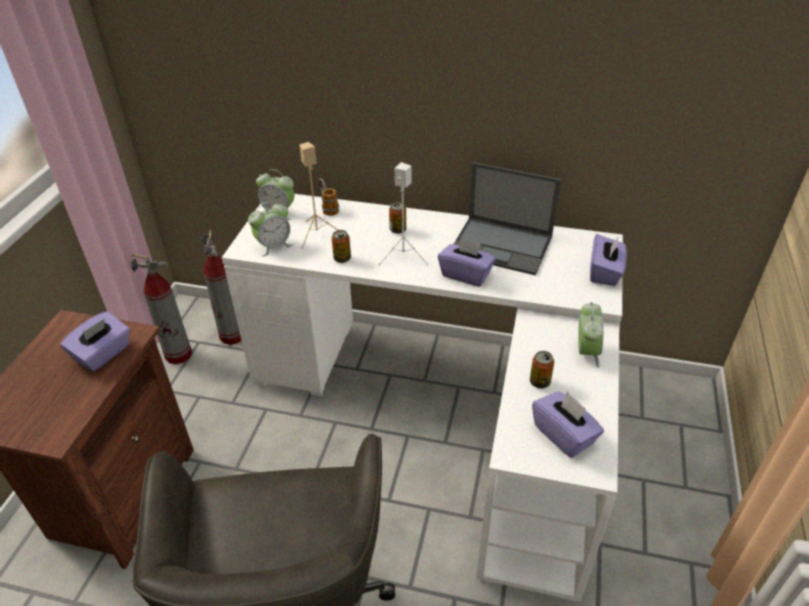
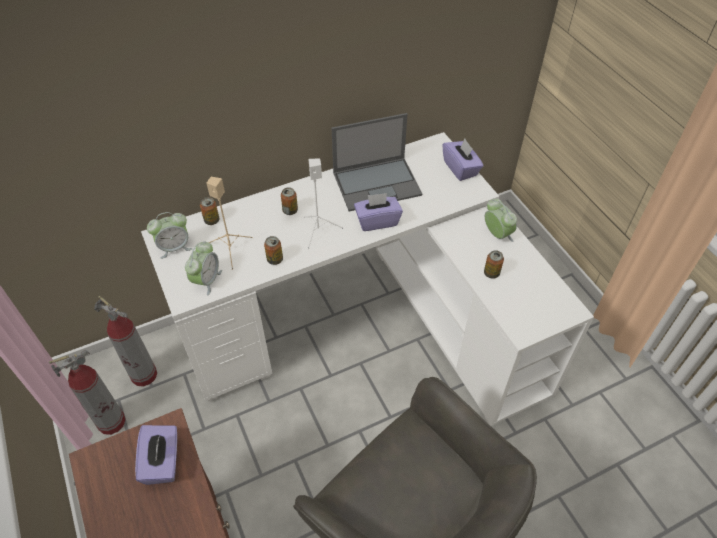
camera: 40 degrees left, 10 degrees up
(327, 207) = (212, 220): mug -> can
(564, 435) = (537, 300): purple tissue box -> none

